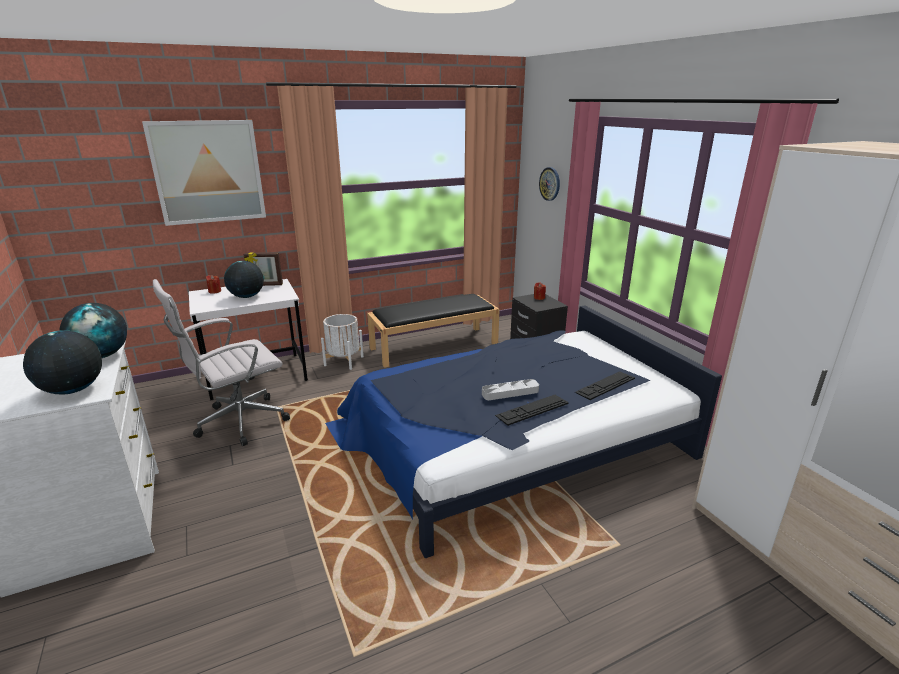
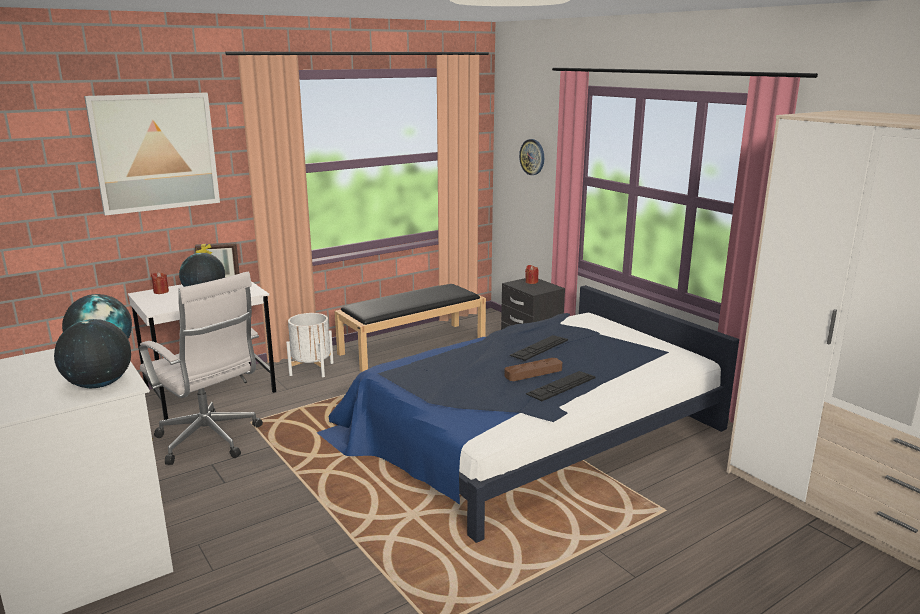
camera: 10 degrees left, 5 degrees down
(238, 423) = (210, 441): white office chair -> white office chair turned 90 degrees counterclockwise
(510, 392) = (533, 372): grey tray -> brown tray
(605, 385) = (626, 359): keyboard -> keyboard (539, 347)

